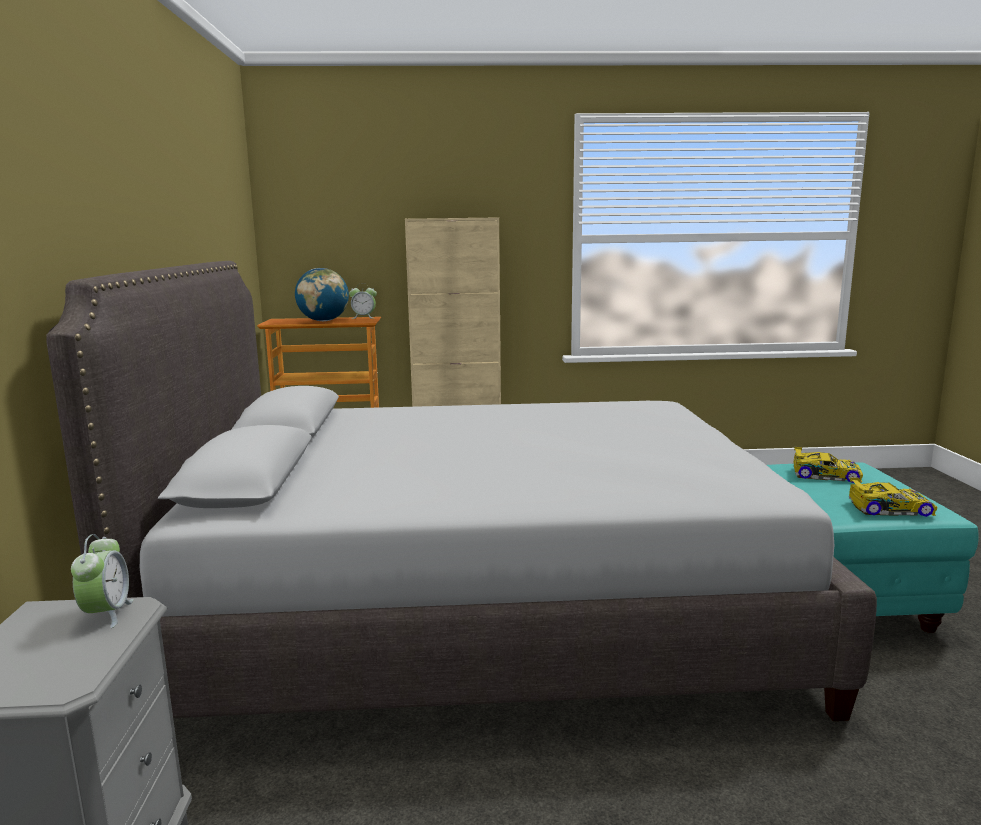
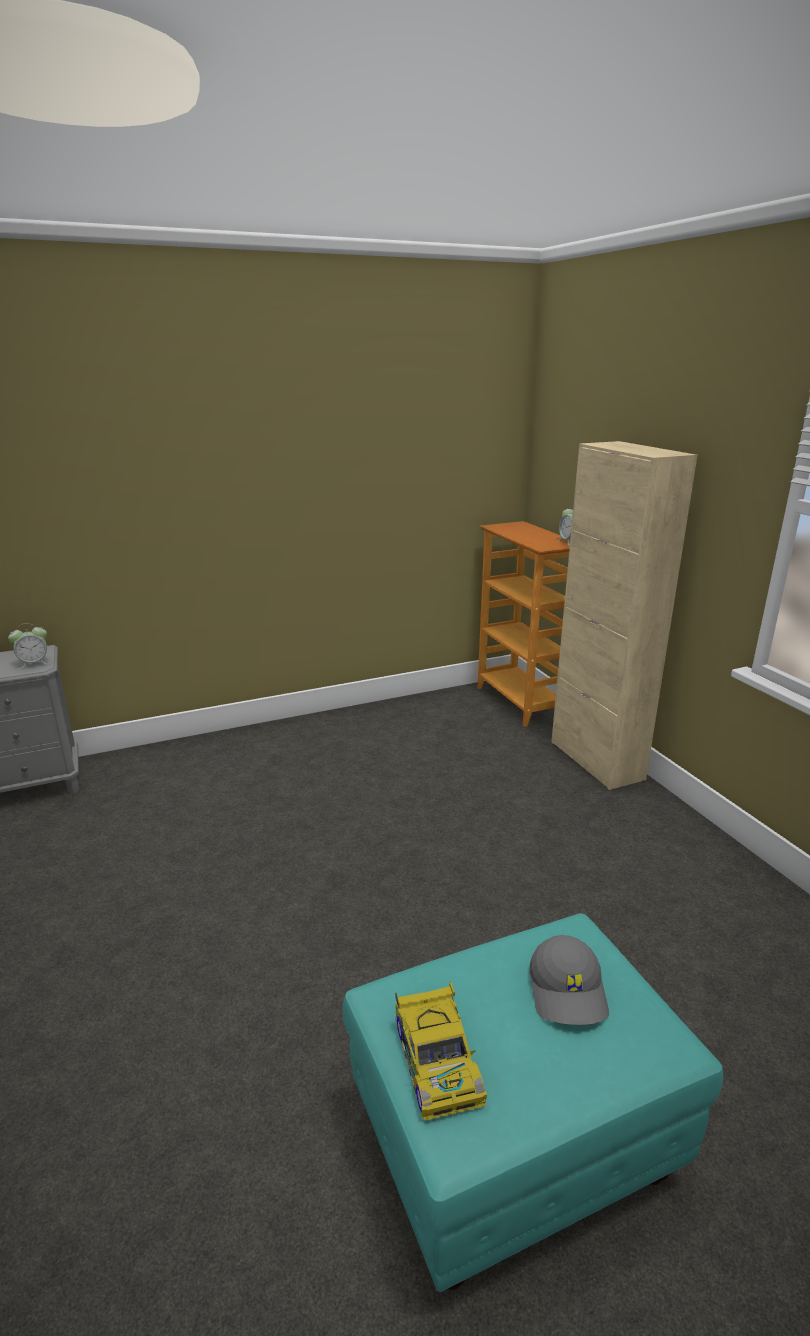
camera: 70 degrees right, 10 degrees up
(323, 321) = (527, 536): globe -> none
(481, 609) = (340, 834): grey bed -> none
(824, 475) = (569, 991): toy car -> grey cap

